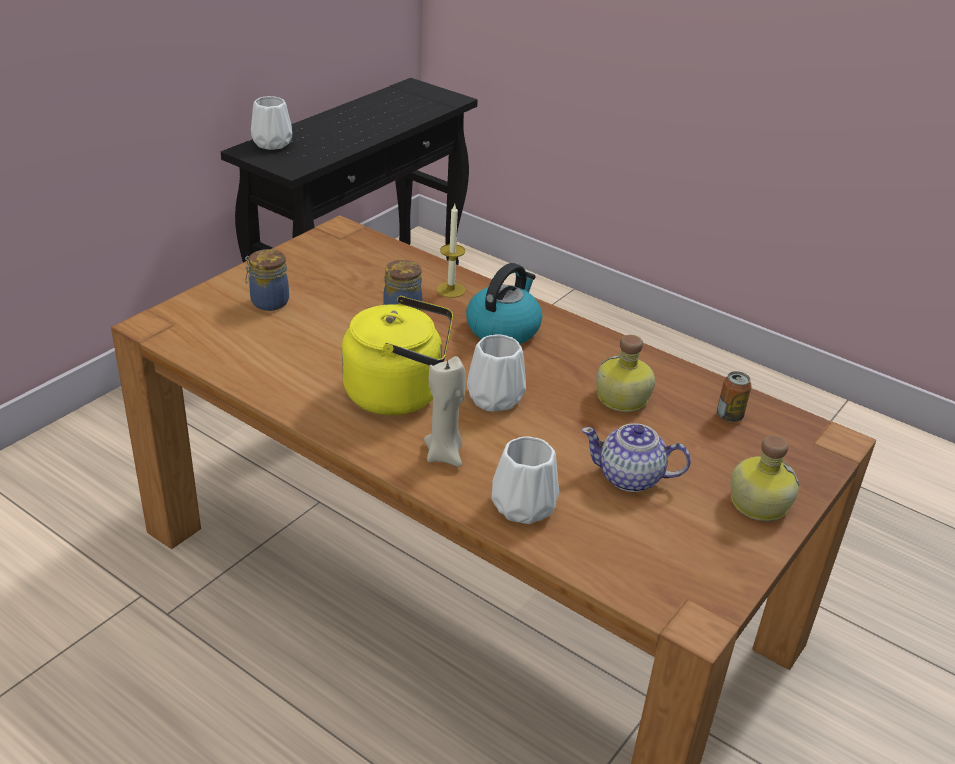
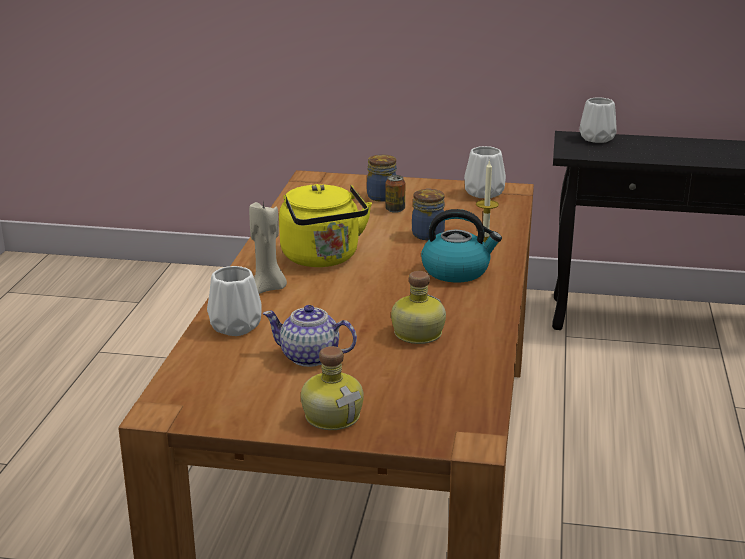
camera: 65 degrees right, 10 degrees down
(495, 399) = (356, 289): white vase -> white vase (483, 193)
(630, 478) = (310, 357): teapot -> teapot turned 60 degrees counterclockwise
(729, 416) = (450, 383): can -> can (395, 209)

